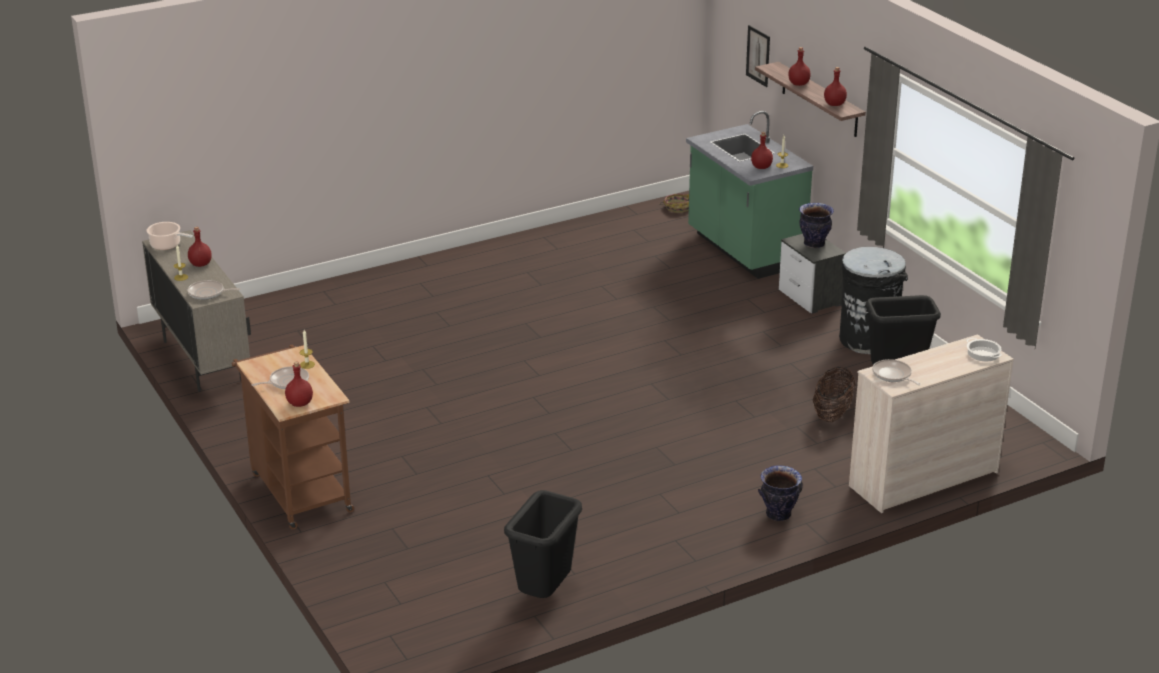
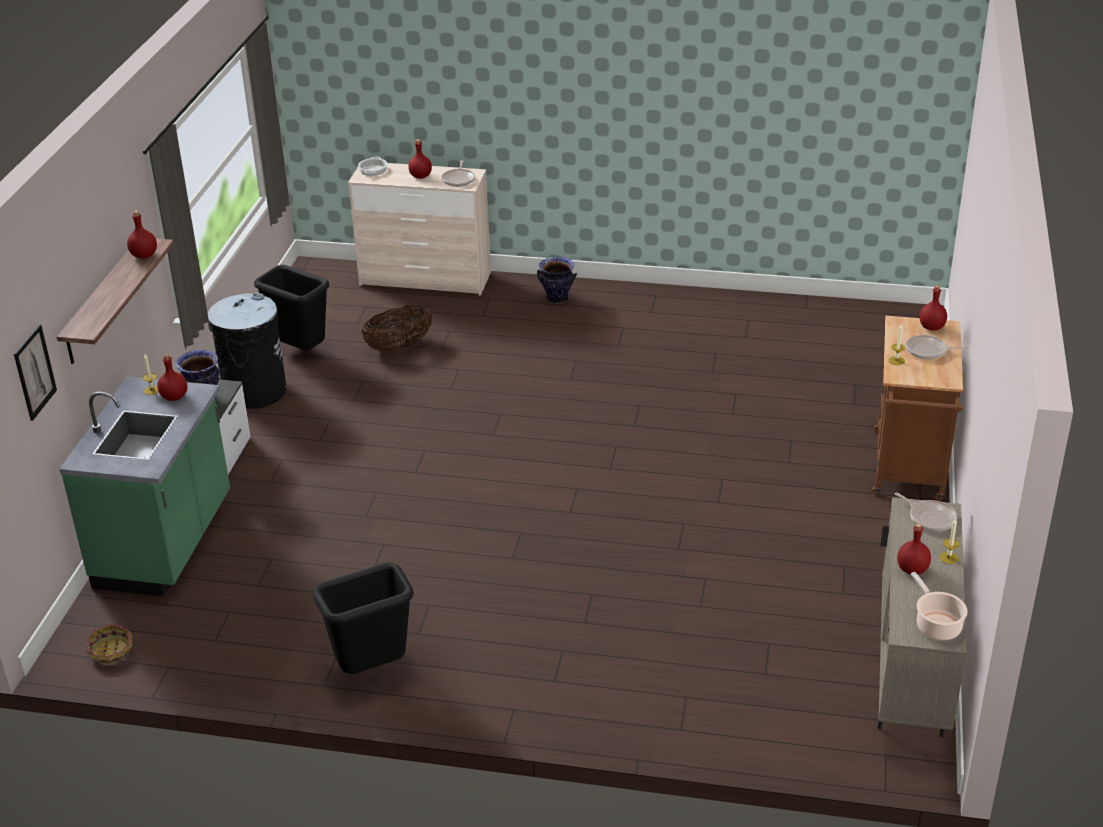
camera: 140 degrees left, 5 degrees up
(544, 595) = (785, 316): black trash can -> black trash can (373, 669)
(798, 84) = (113, 295): red bottle -> red bottle (421, 176)

